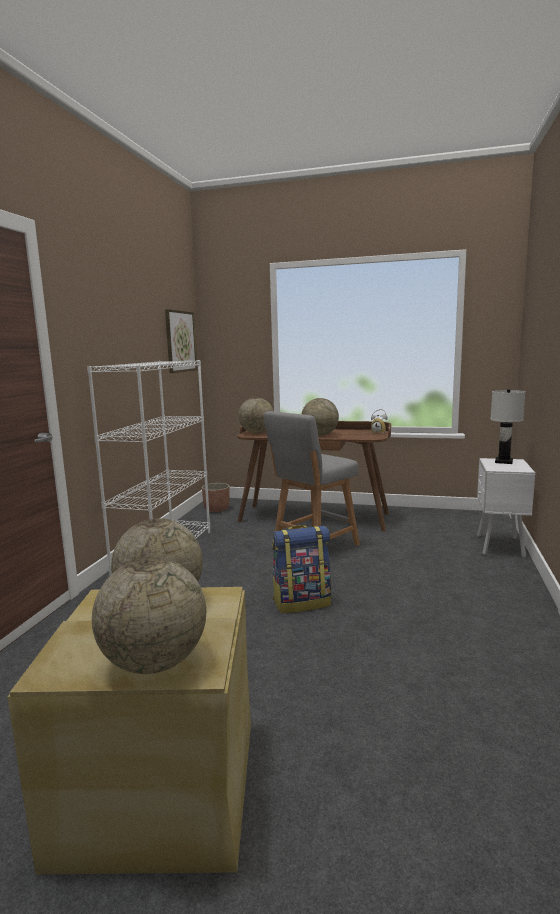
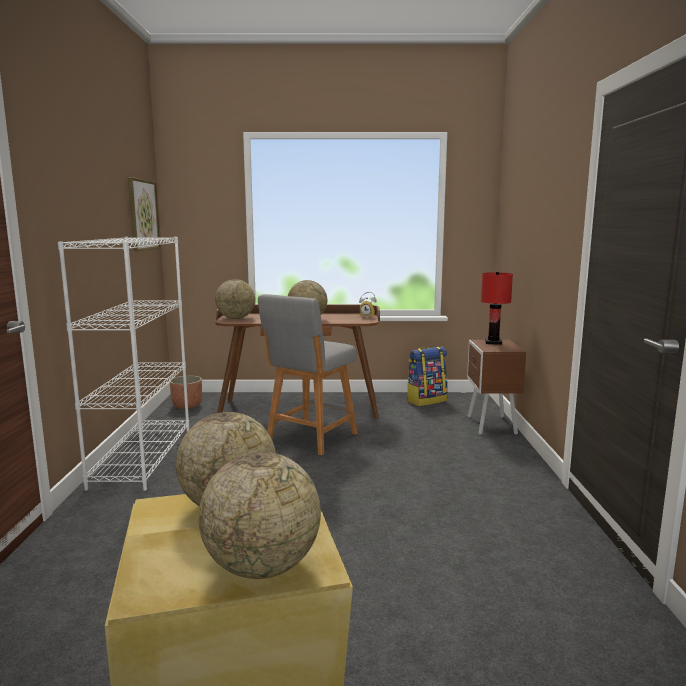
camera: 15 degrees left, 0 degrees up
(302, 602) = (319, 497): backpack -> backpack (426, 400)
(499, 547) = (491, 426): white nightstand -> brown nightstand
(504, 461) = (493, 342): white table lamp -> red table lamp

